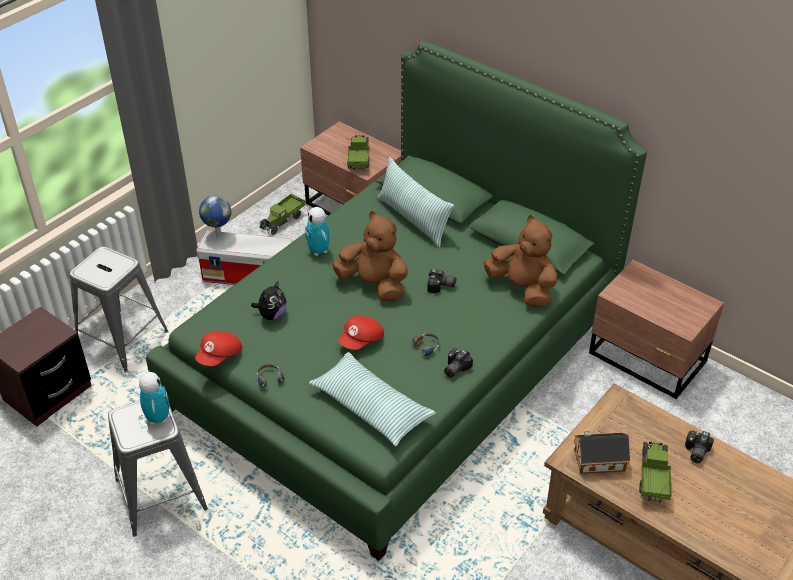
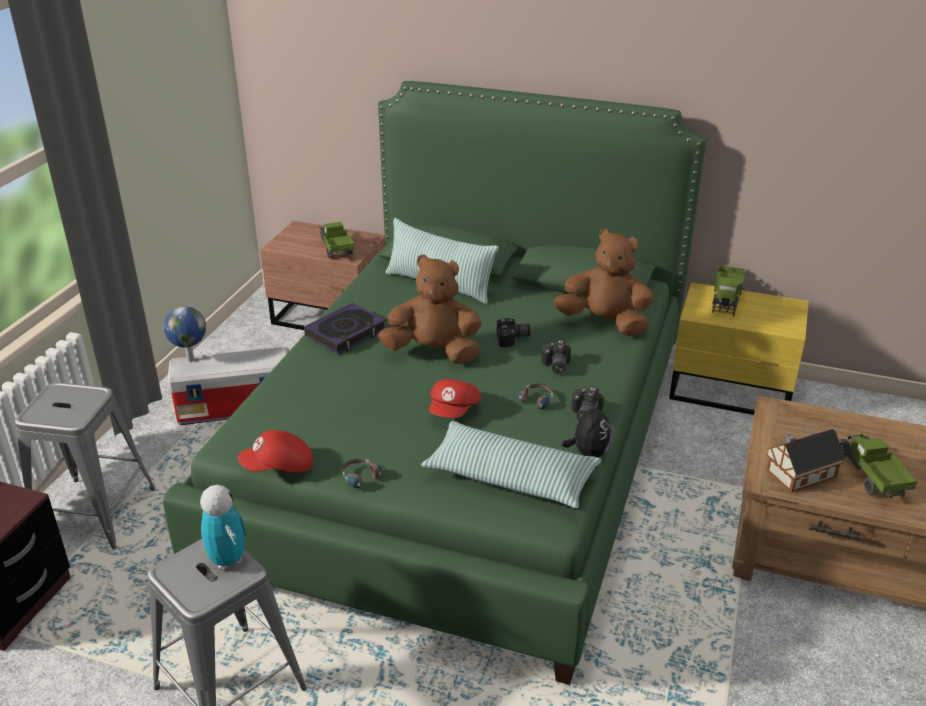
camera: 20 degrees left, 10 degrees down
(220, 356) = (279, 467): red cap -> red cap turned 60 degrees clockwise
(271, 315) = (325, 407): plush toy -> plush toy (588, 453)
(283, 220) = (252, 345): toy truck -> toy truck (726, 300)
(319, 251) = (346, 333): toy robot -> book
(647, 359) = (732, 391): brown nightstand -> yellow nightstand
(695, 452) = (892, 439): camera -> camera (555, 366)

